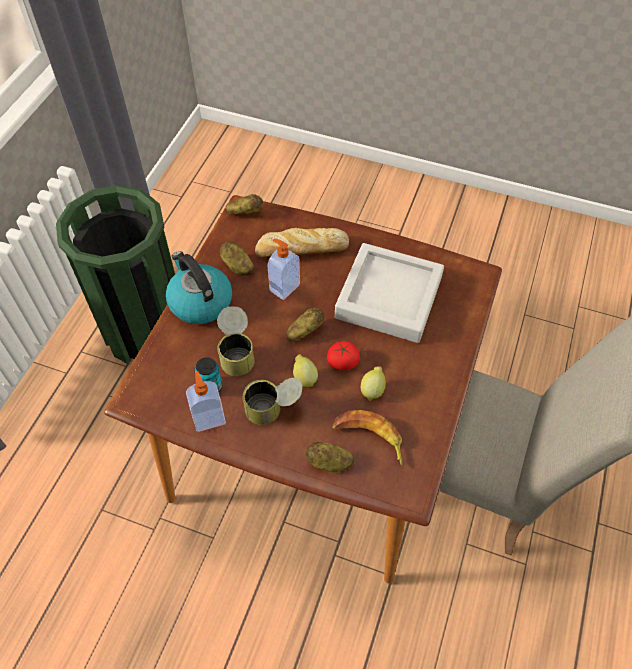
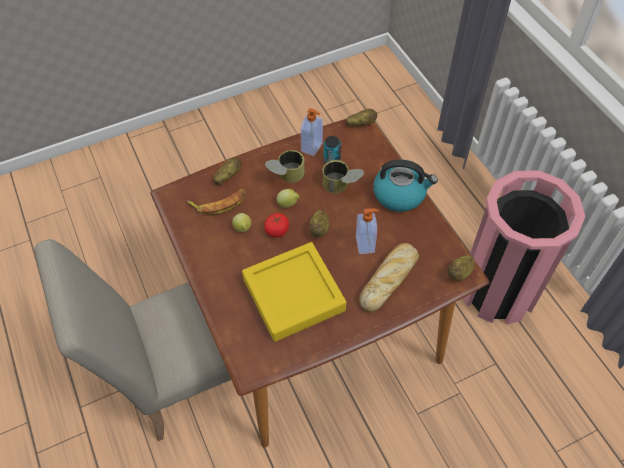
camera: 135 degrees right, 0 degrees up
(146, 330) = (498, 290): green trash can -> pink trash can
(237, 266) = (410, 232): potato -> potato (361, 124)
(388, 298) = (293, 295): grey tray -> yellow tray

